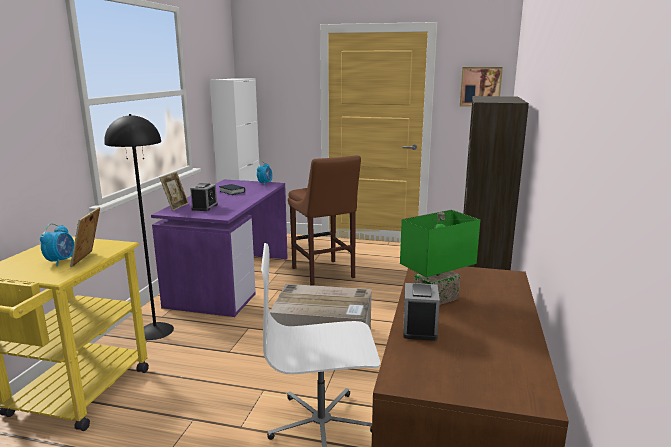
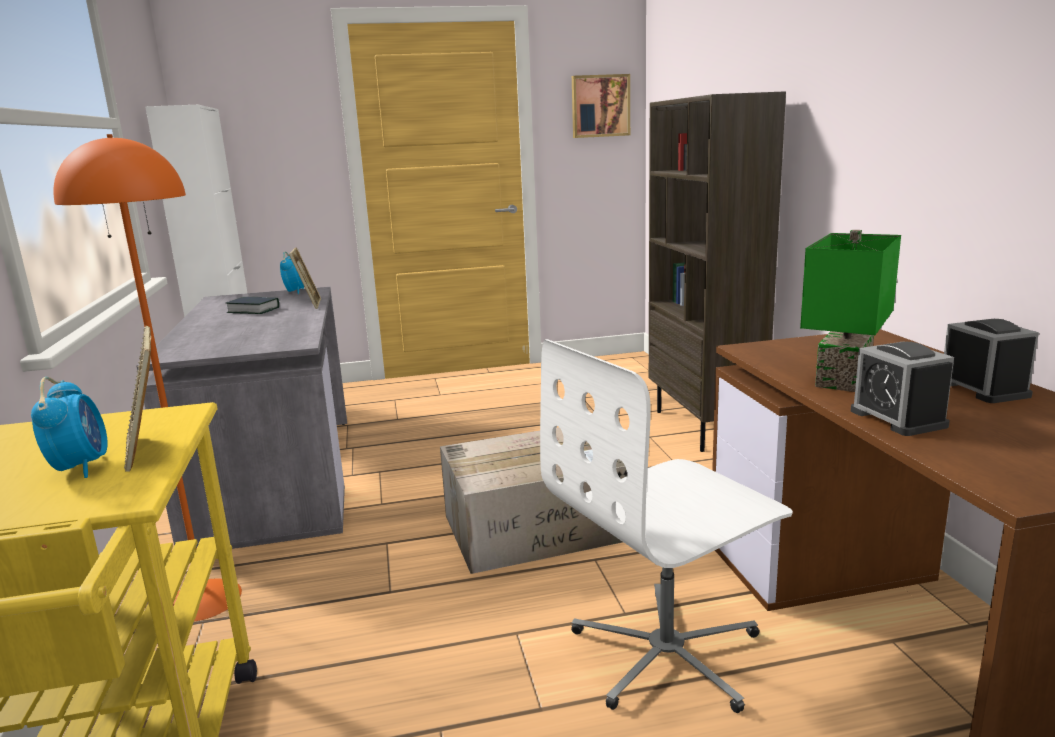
camera: 25 degrees left, 0 degrees up
(155, 331) = (203, 600): black floor lamp -> orange floor lamp
(176, 207) = (173, 345): picture frame -> picture frame (309, 304)
(204, 207) = (236, 337): alarm clock -> alarm clock (983, 389)
(230, 280) = (275, 477): purple desk -> grey desk
(324, 274) = (433, 431): brown stool -> none

